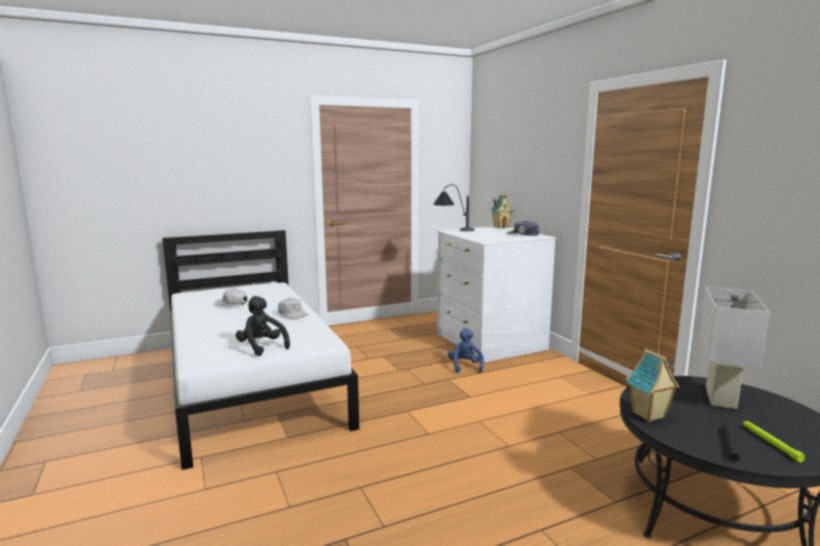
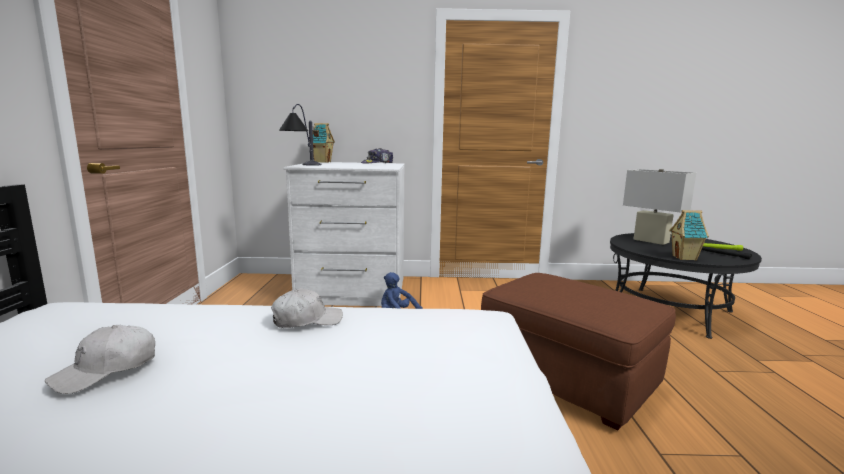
camera: 65 degrees left, 0 degrees up
(262, 347) = (473, 369): black plush toy -> none
(435, 445) = (568, 378): none -> brown ottoman

